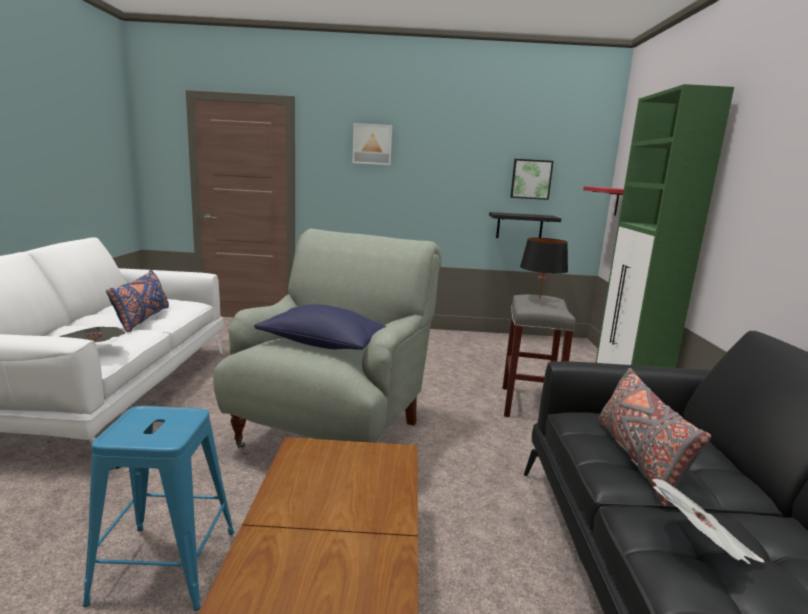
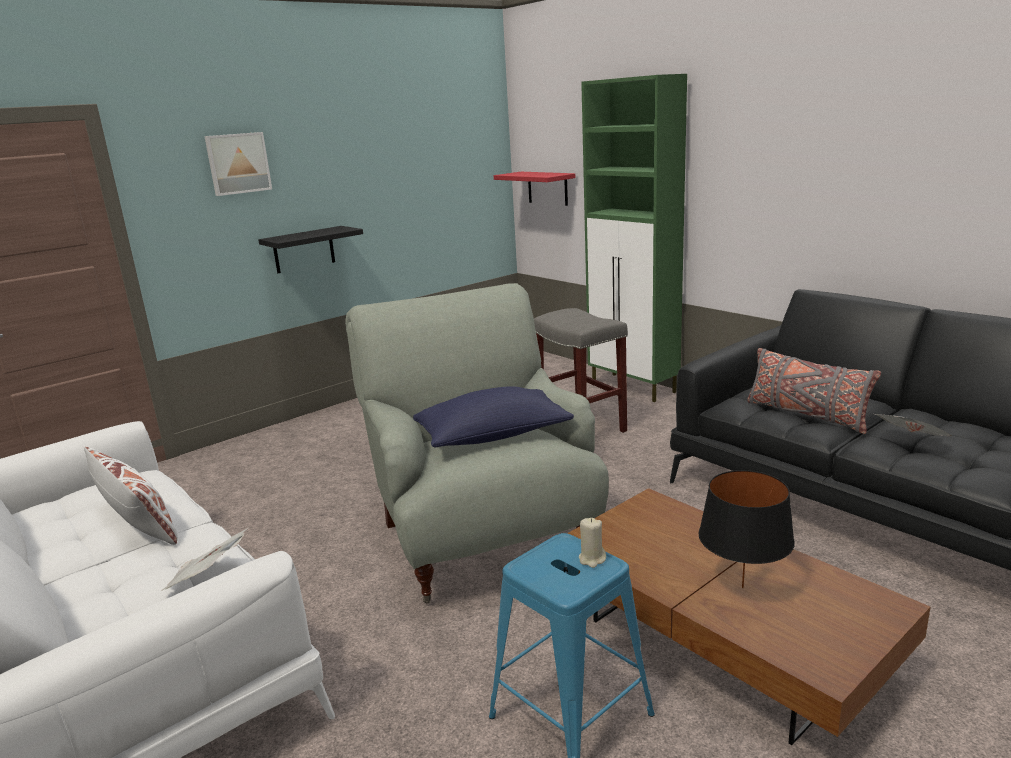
camera: 40 degrees left, 5 degrees up
(142, 319) = (138, 524): blue pillow -> white pillow
(172, 431) = (592, 559): none -> beige candle
(519, 226) = (435, 236): black shelf -> black shelf (304, 250)
(531, 179) = (436, 176): picture -> none
(540, 298) = (566, 314): black table lamp -> black table lamp (743, 588)

